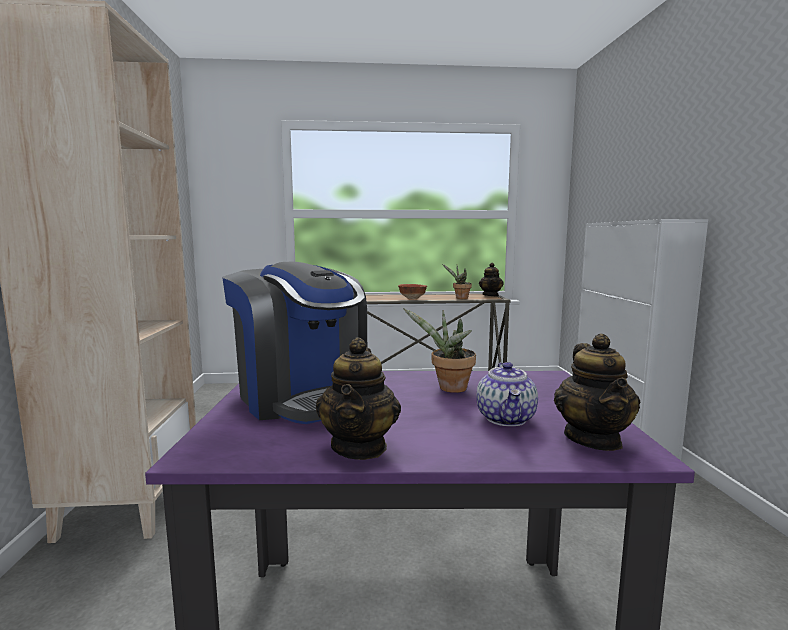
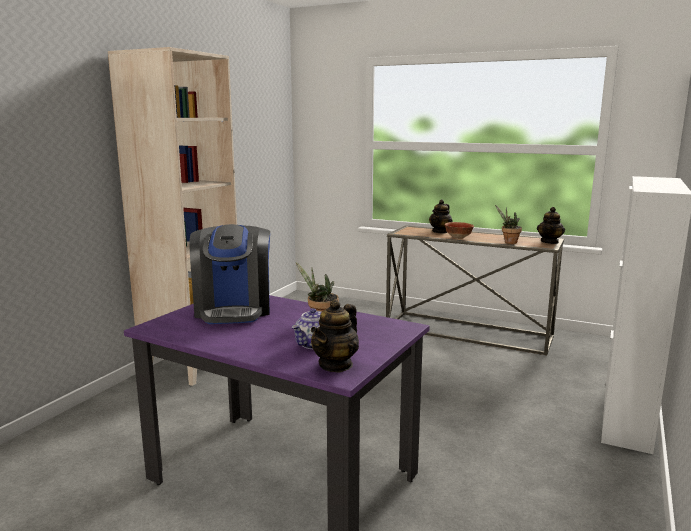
camera: 30 degrees right, 5 degrees up
(359, 447) = (216, 340): teapot -> teapot (440, 231)

